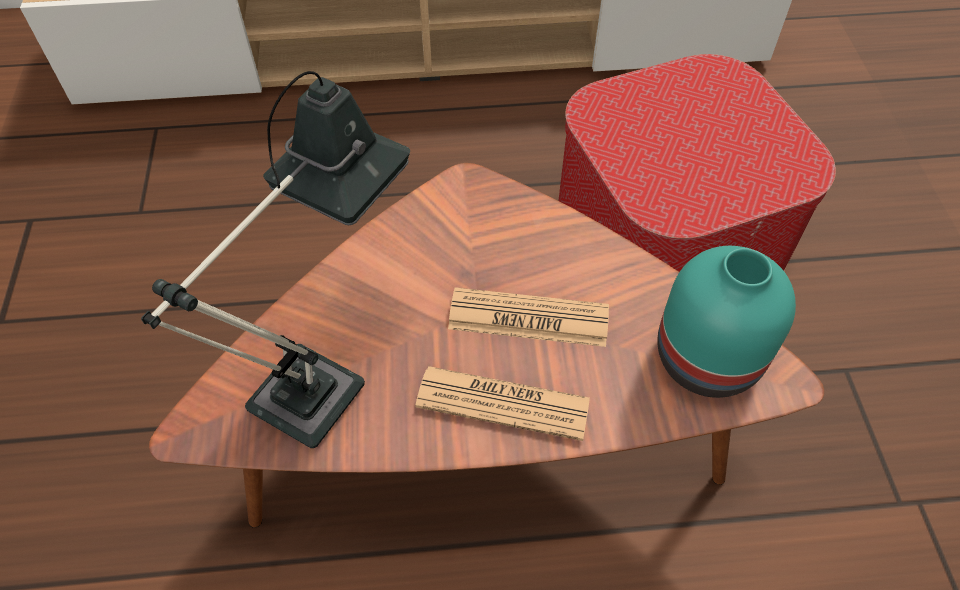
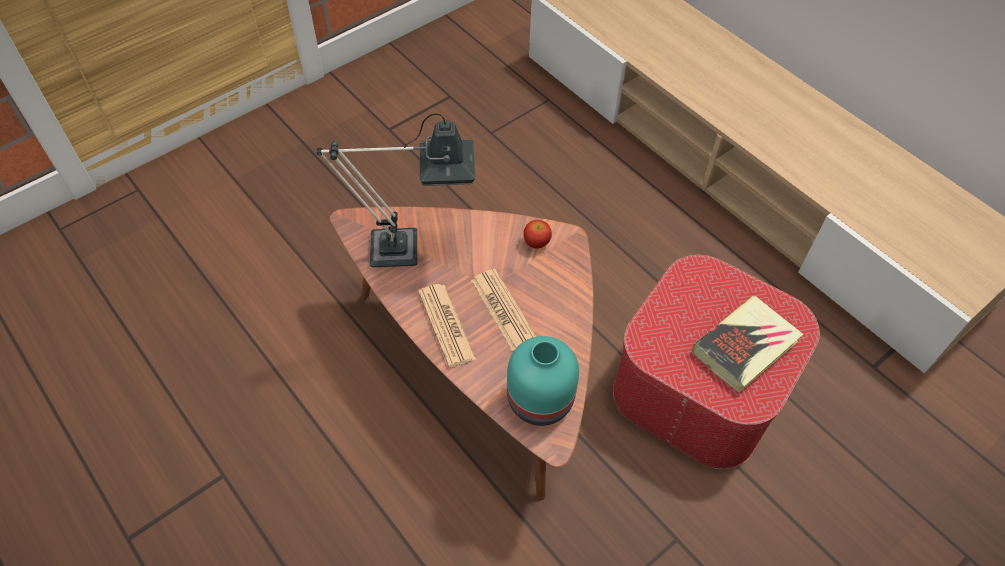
camera: 55 degrees right, 0 degrees up
(446, 220) = (537, 242): none -> apple
(728, 129) = (745, 347): none -> book

